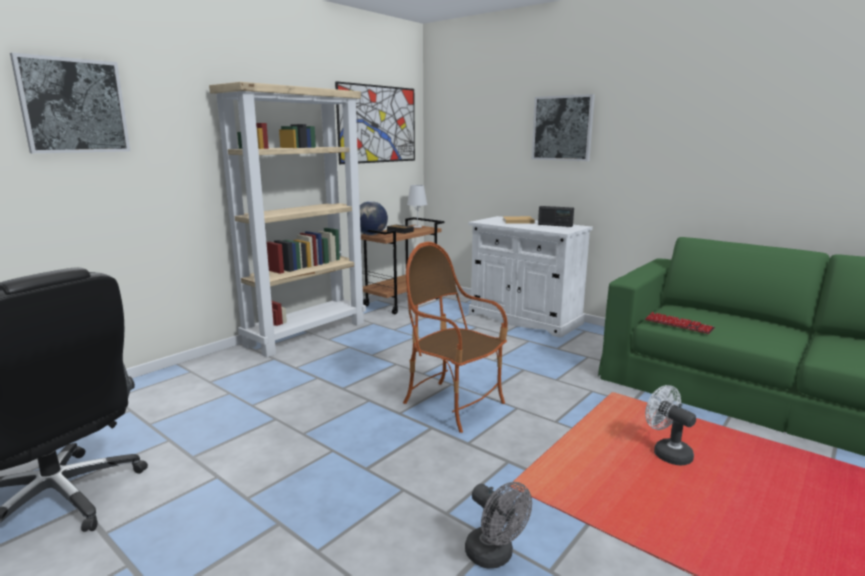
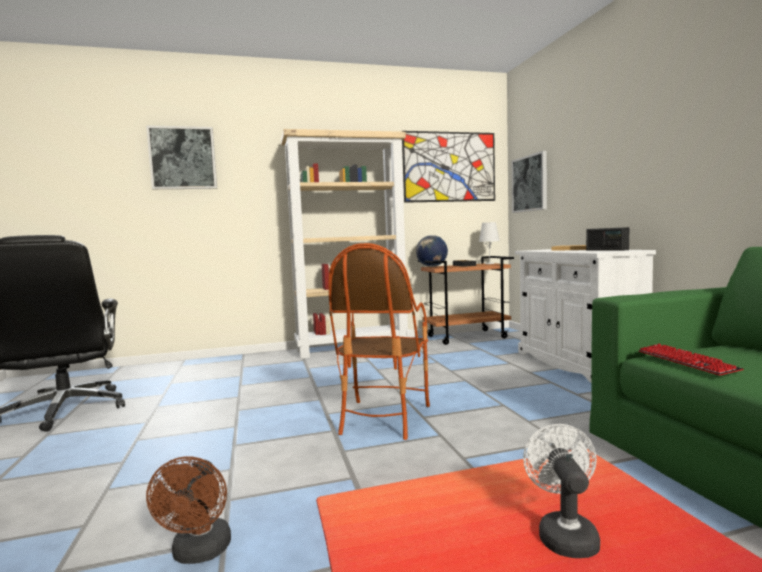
camera: 35 degrees right, 10 degrees down
(454, 405) = (383, 418): armchair -> armchair turned 150 degrees counterclockwise
(495, 556) = (199, 553): grey fan -> brown fan
(562, 128) = (622, 138): picture -> picture (530, 183)

